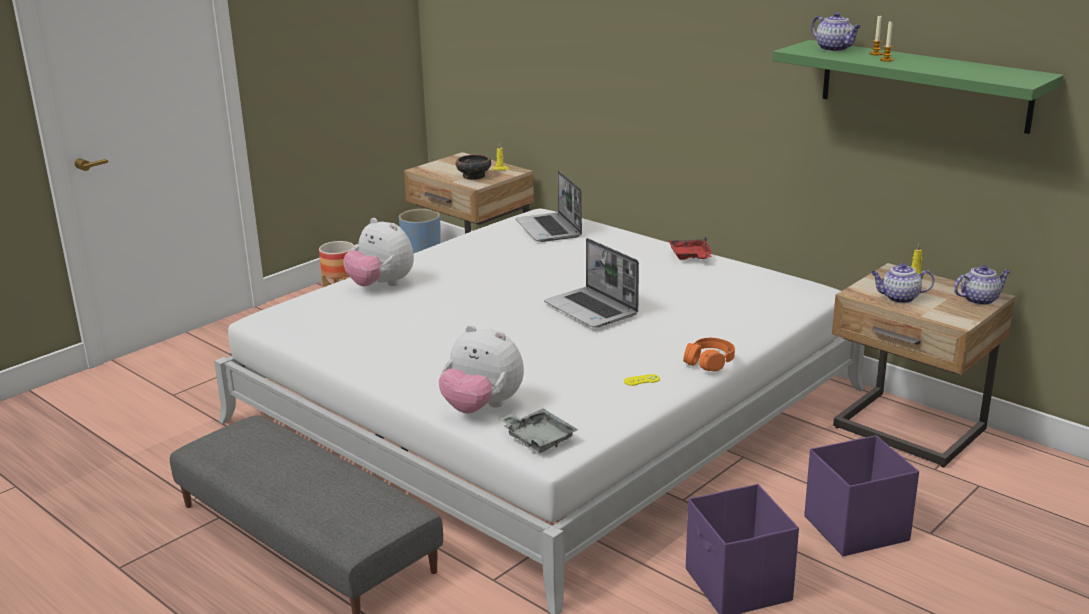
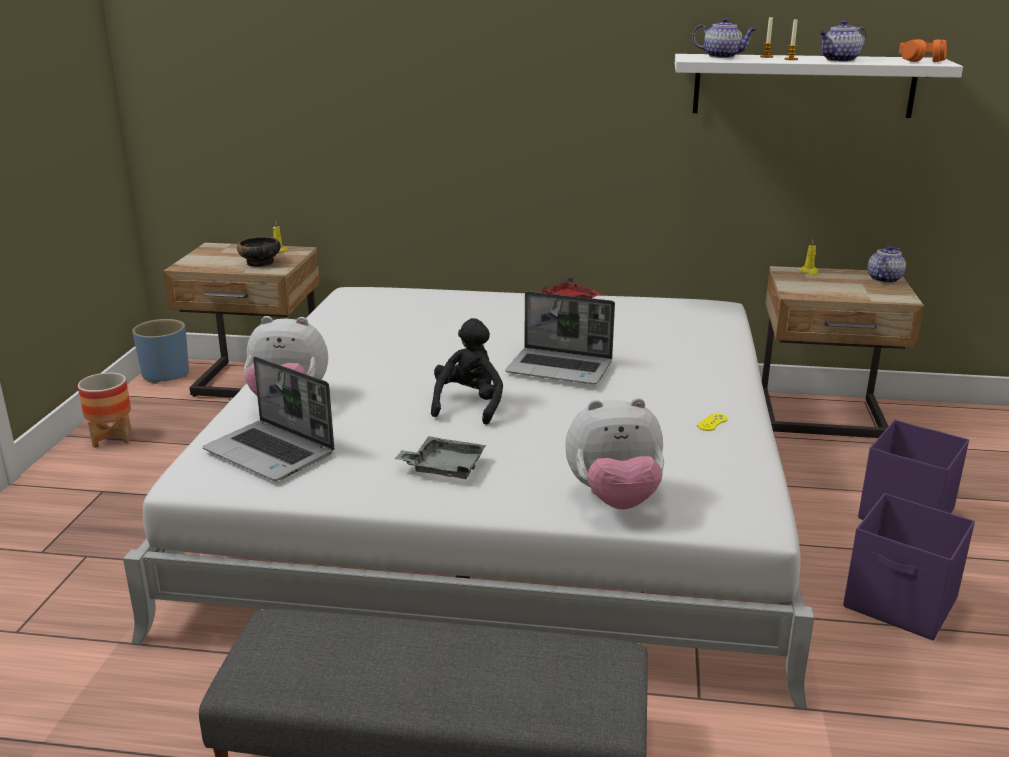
camera: 35 degrees left, 0 degrees up
(486, 319) = (469, 405): none -> black plush toy
(538, 438) = (721, 512): grey tray -> grey tray (444, 467)
(549, 229) = (388, 304): laptop -> laptop (271, 453)
(709, 362) = (738, 389): orange headphones -> orange headphones (921, 60)
(899, 298) = (831, 291): teapot -> teapot (839, 60)
(924, 85) = (803, 85): green shelf -> white shelf

